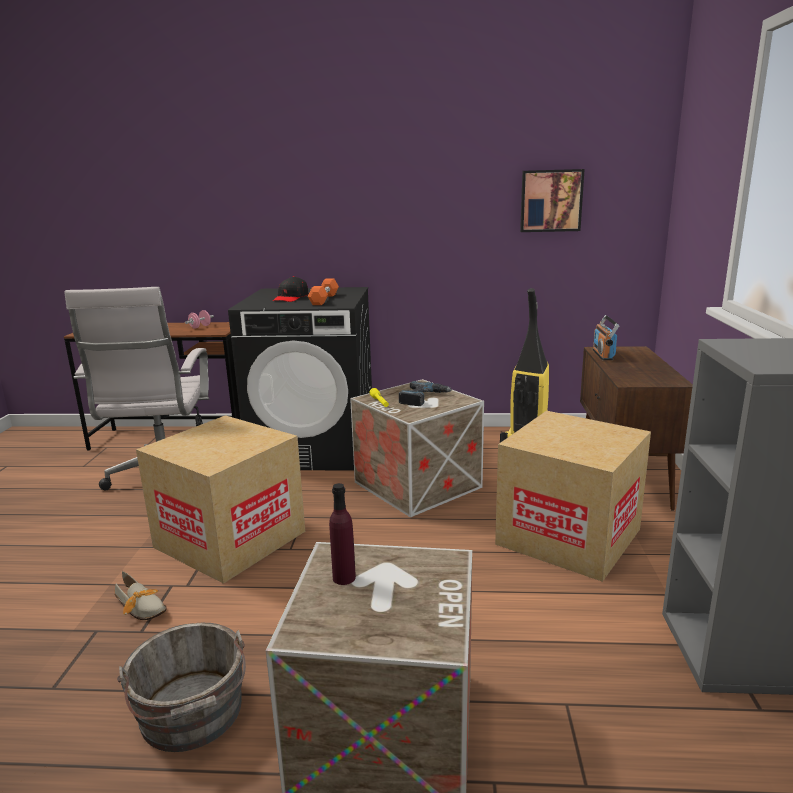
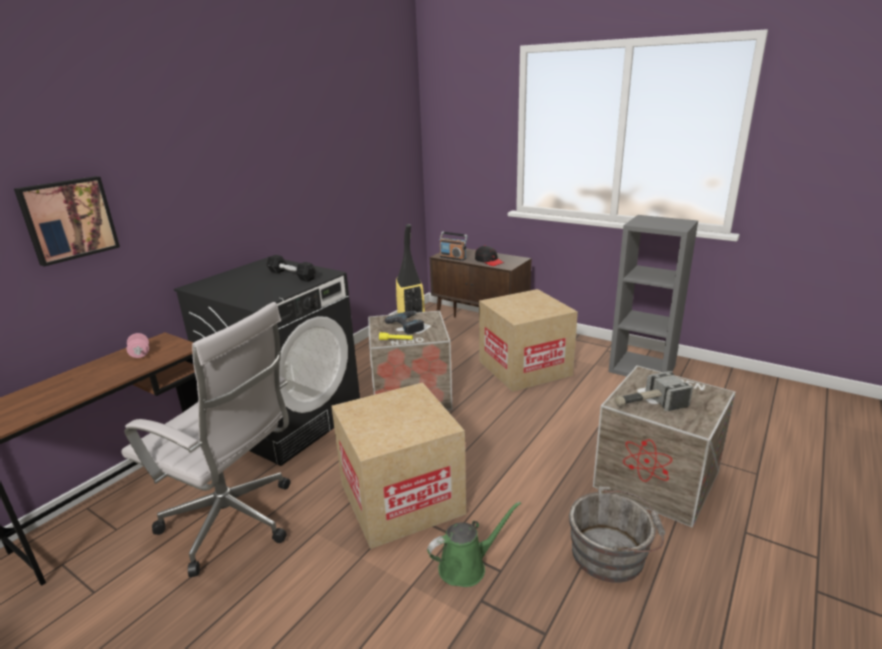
camera: 60 degrees left, 5 degrees up
(142, 607) = (467, 566): shoe -> green watering can
(291, 298) = (257, 284): black cap -> black cap (489, 261)
(324, 299) = (292, 275): orange dumbbell -> black dumbbell
(344, 578) = (648, 404): purple bottle -> hammer
(551, 200) = (371, 156): picture -> picture (68, 219)

